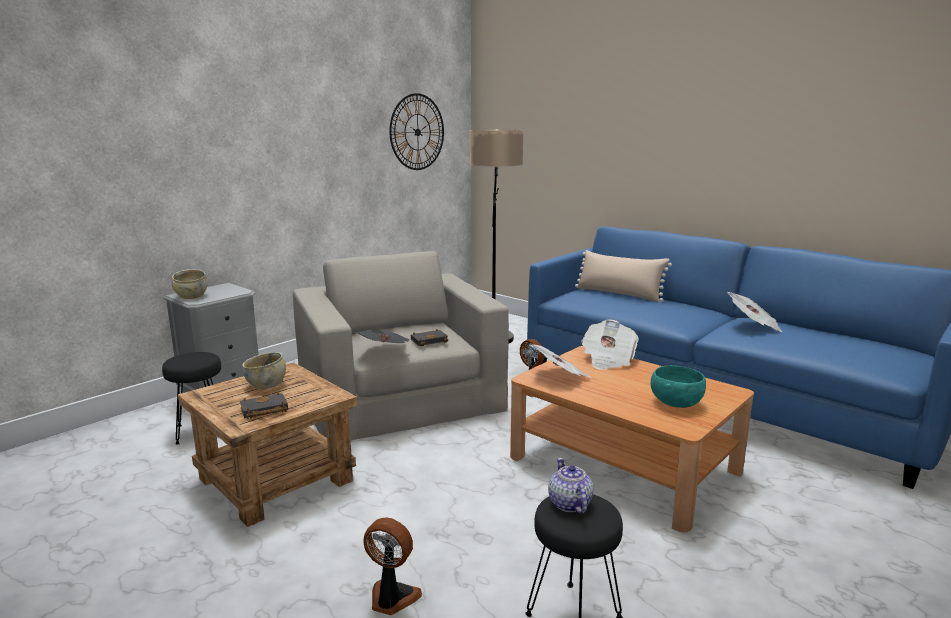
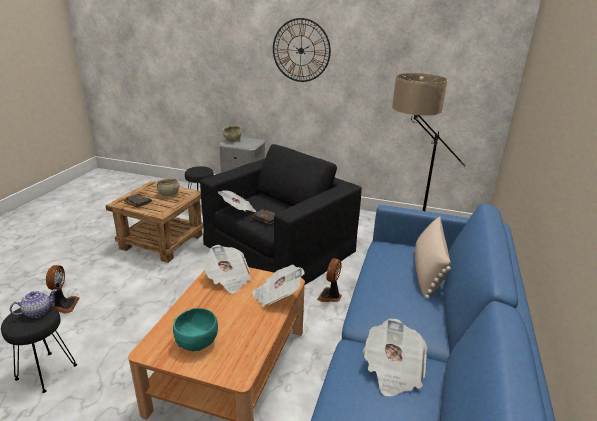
camera: 65 degrees right, 10 degrees up
(399, 395) = (279, 247): beige armchair -> black armchair
(417, 132) = (444, 65): wall clock -> wall clock (301, 50)

